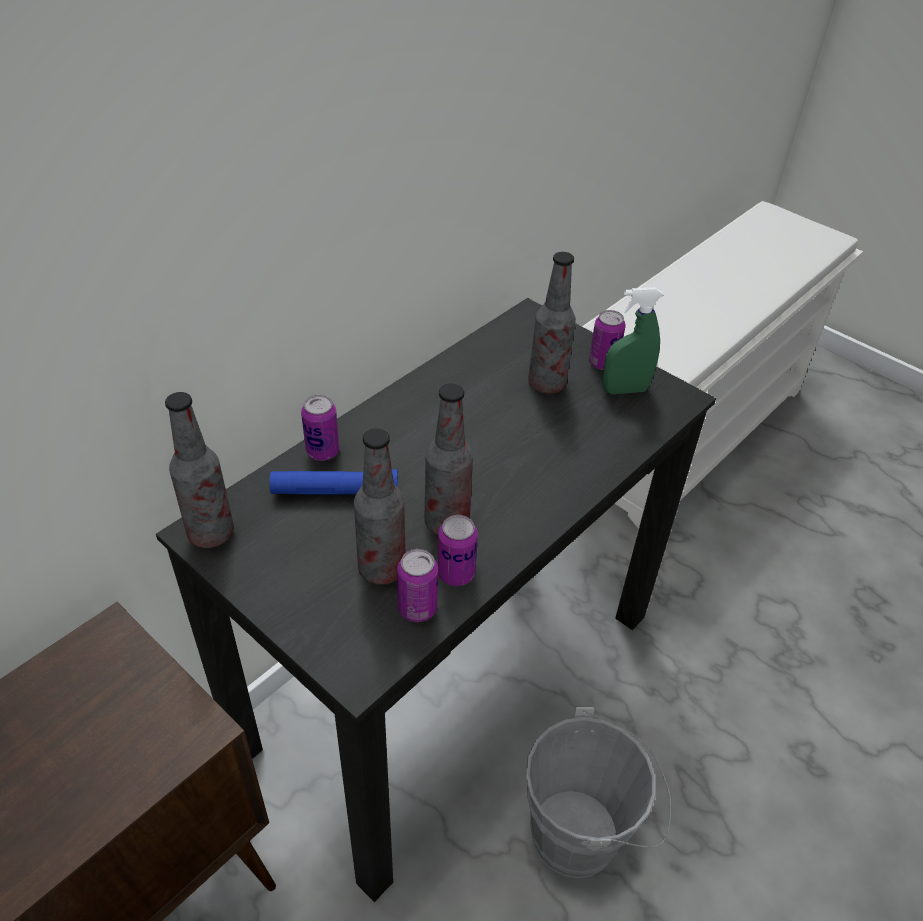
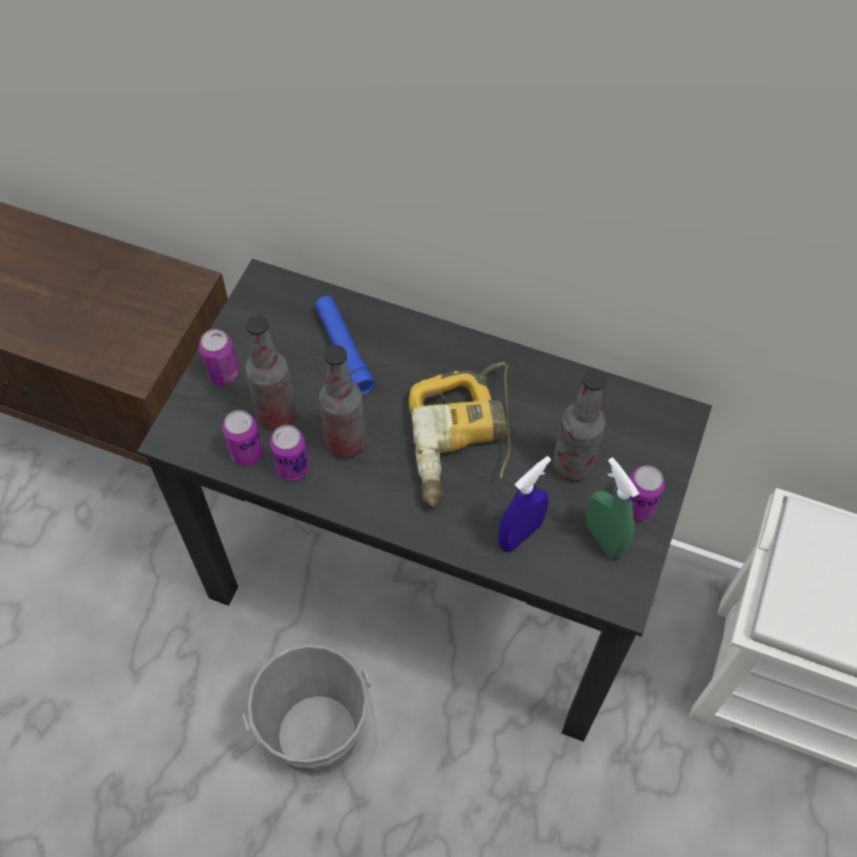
camera: 70 degrees right, 15 degrees up
(211, 533) = (265, 291): bottle -> none
(322, 451) = (386, 323): can -> can (223, 374)
(489, 441) = (463, 441): none -> power drill
(601, 435) = (520, 534): none -> blue spray bottle

